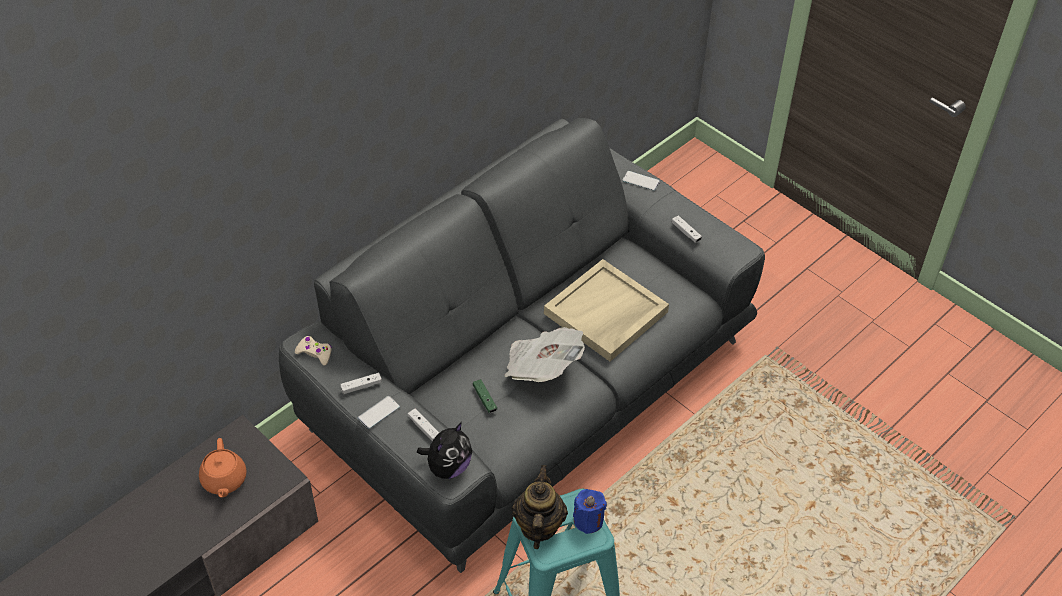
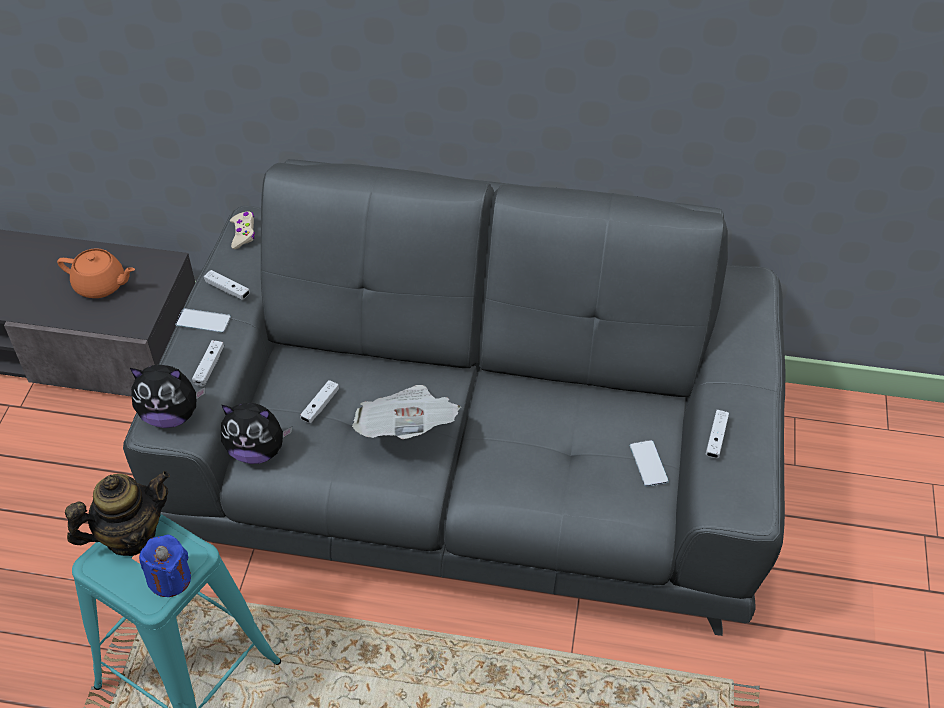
camera: 55 degrees right, 0 degrees up
(224, 480) = (101, 285): orange teapot -> orange teapot turned 120 degrees counterclockwise
(485, 399) = (320, 406): green game controller -> white game controller
(491, 449) = (257, 451): none -> plush toy
(606, 314) = (539, 443): beige tray -> none
(641, 181) = (753, 351): phone -> phone (648, 463)

